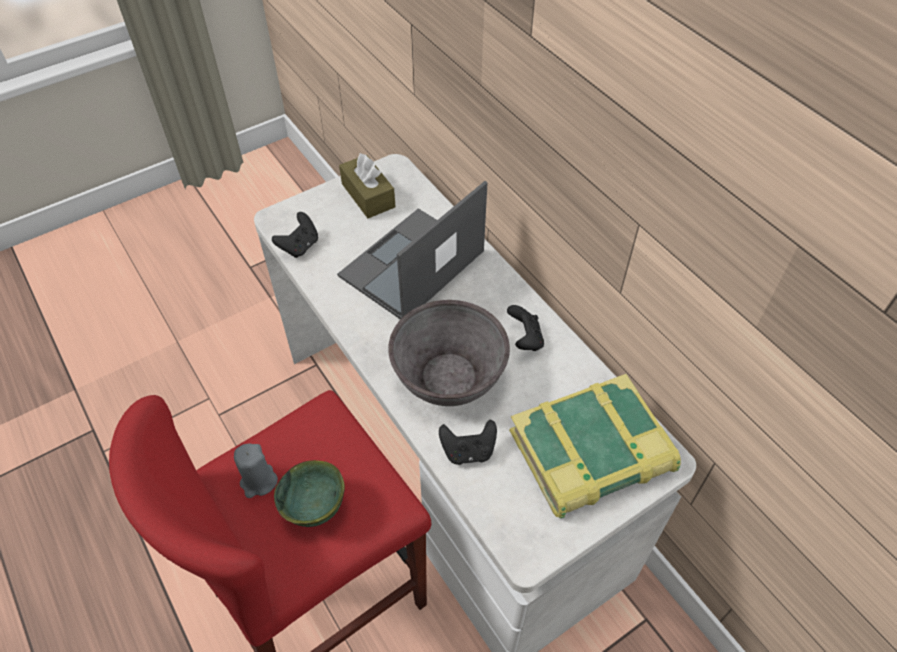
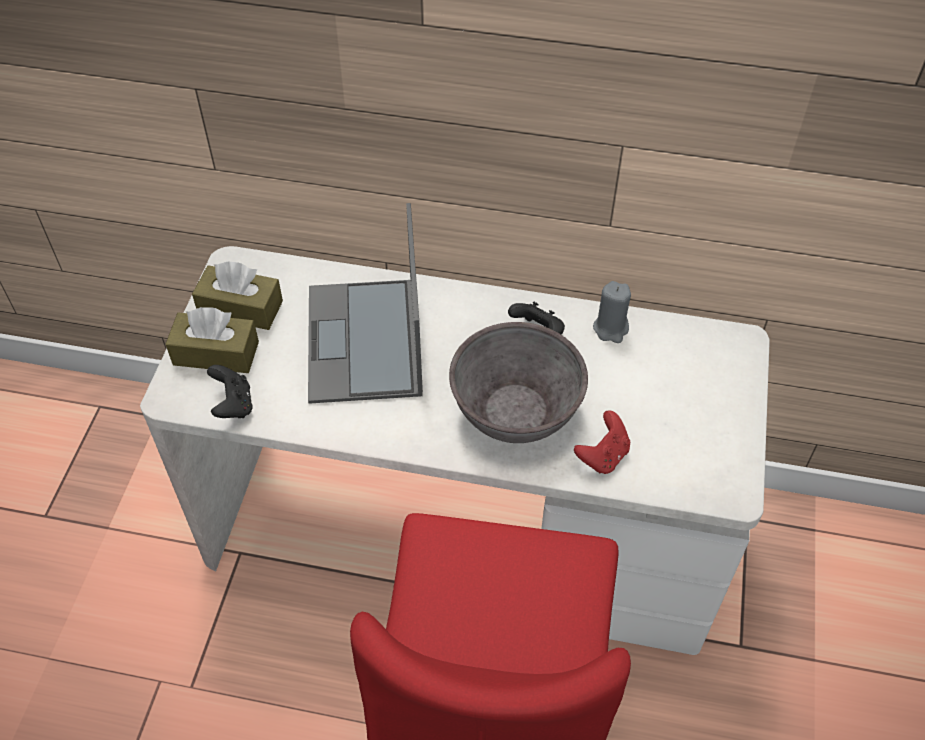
camera: 45 degrees left, 0 degrees up
(258, 481) = (453, 639): grey candle -> grey candle (611, 328)
(315, 509) = (529, 615): green bowl -> none
(325, 211) = (216, 353): none -> brown tissue box
(468, 451) = (603, 456): black game controller -> red game controller
(591, 453) = (689, 380): book -> none

